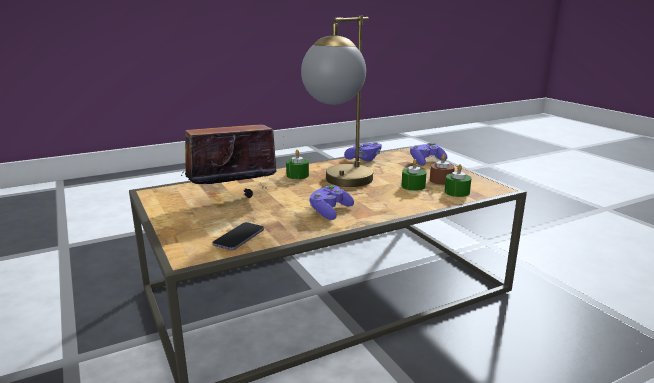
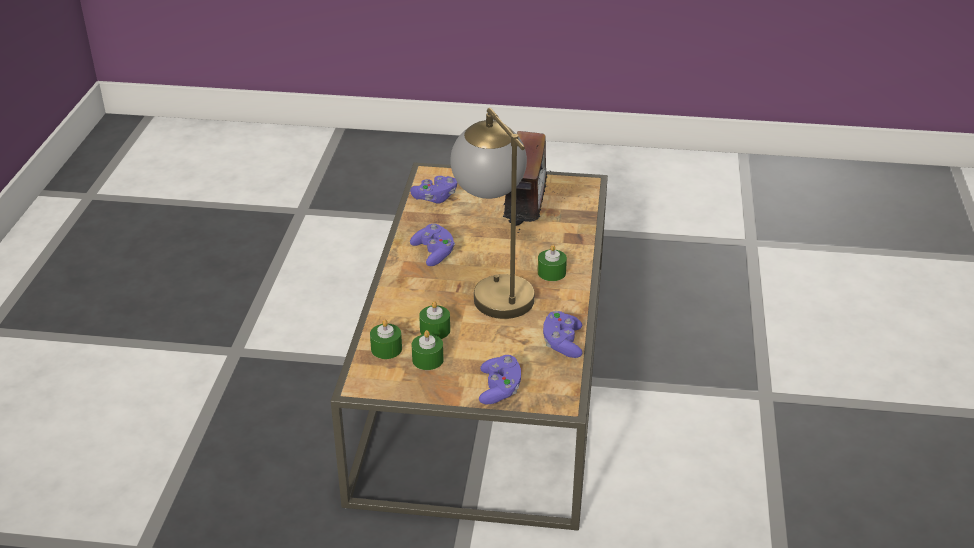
camera: 125 degrees right, 15 degrees up
(239, 238) = (435, 198): phone -> purple game controller
(441, 180) = (427, 360): brown candle -> green candle

